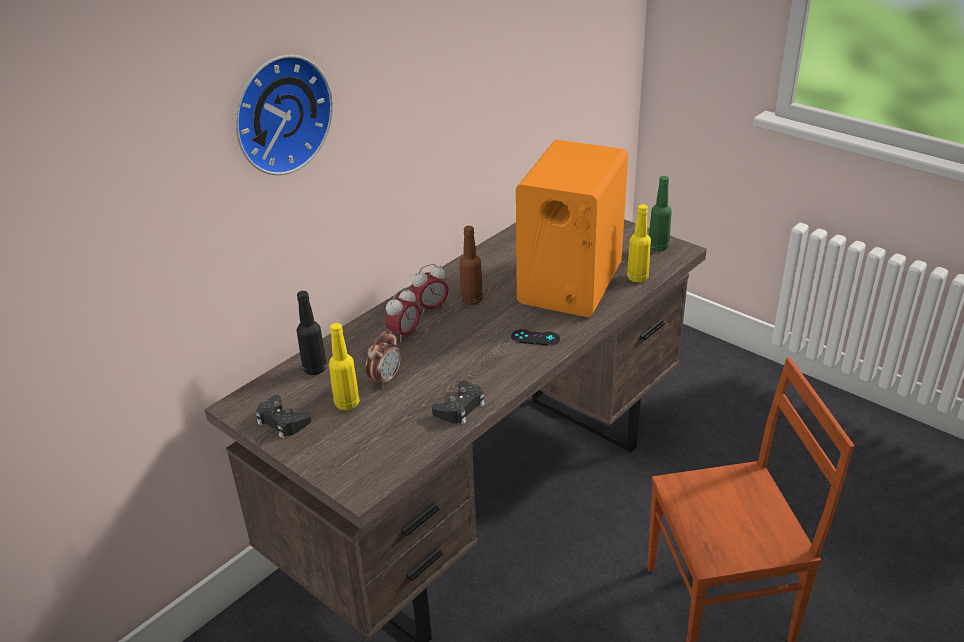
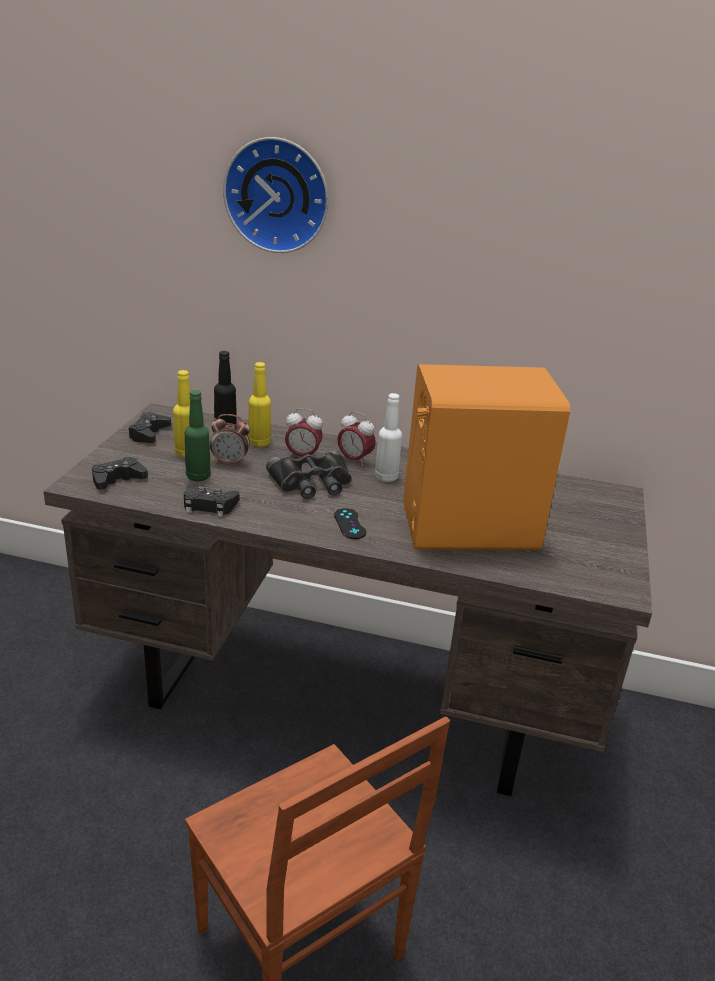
camera: 60 degrees right, 5 degrees down
(371, 458) = (118, 479): none -> black game controller
(455, 340) = (312, 482): none -> black binoculars
(472, 300) = (386, 477): brown bottle -> white bottle
(637, 277) = (525, 569): yellow bottle -> yellow bottle (259, 443)
(658, 247) = (610, 573): green bottle -> green bottle (198, 476)

